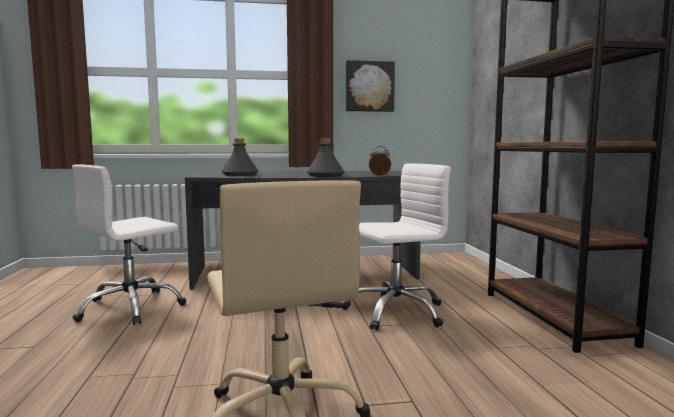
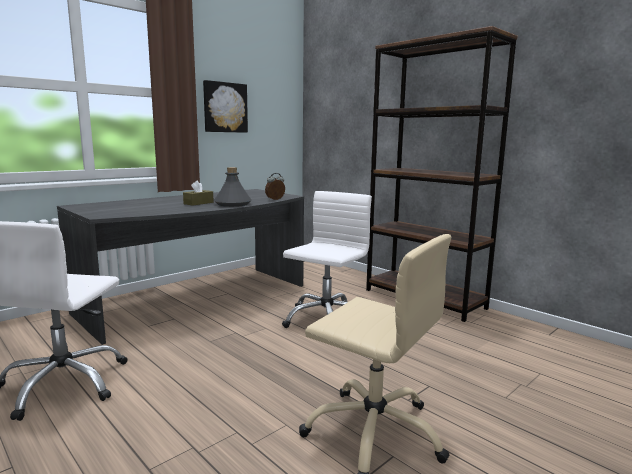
camera: 35 degrees left, 5 degrees up
(239, 175) = (141, 209): grey bottle -> none
(299, 174) = (198, 203): none -> brown tissue box

